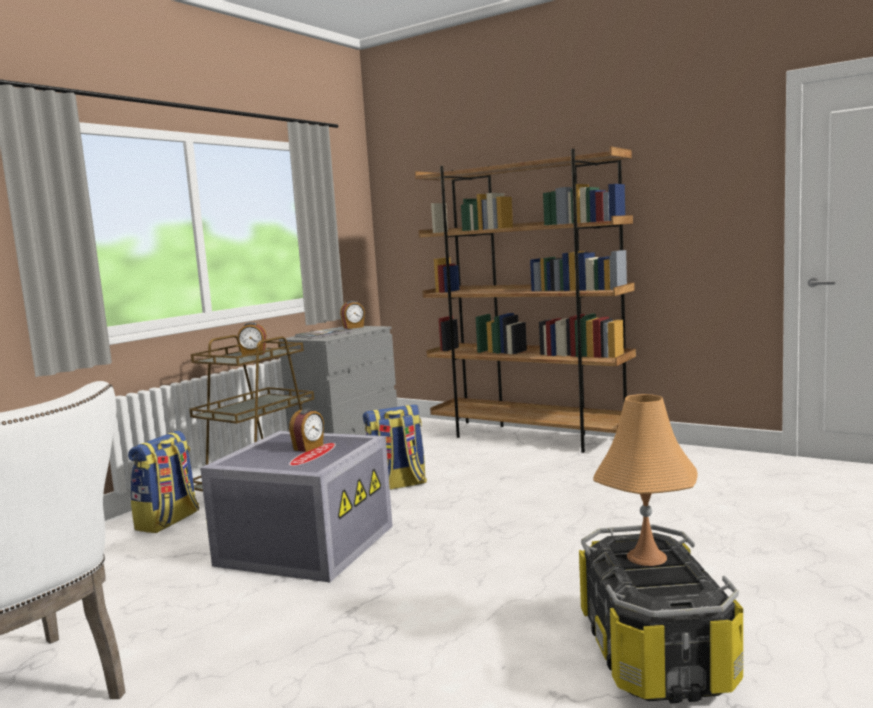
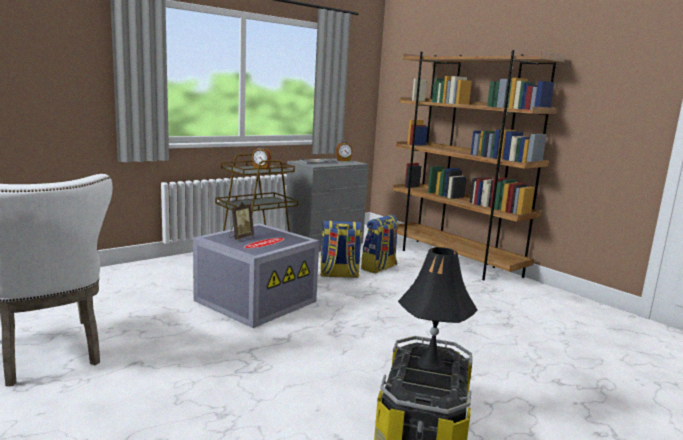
camera: 15 degrees right, 5 degrees up
(168, 521) = (188, 267): backpack -> backpack (379, 268)
(271, 453) = (240, 237): none -> picture frame
(309, 447) = (265, 238): alarm clock -> none
(646, 557) = (430, 363): orange table lamp -> black table lamp

